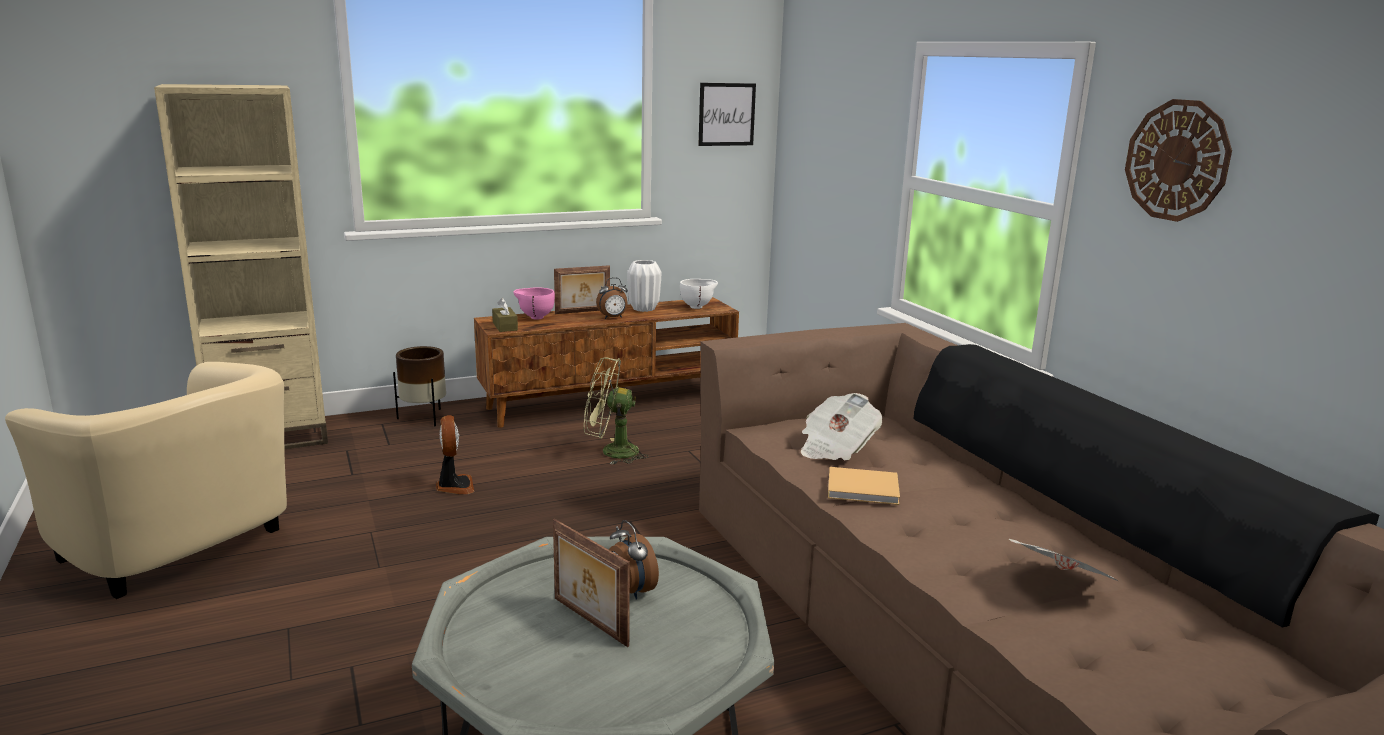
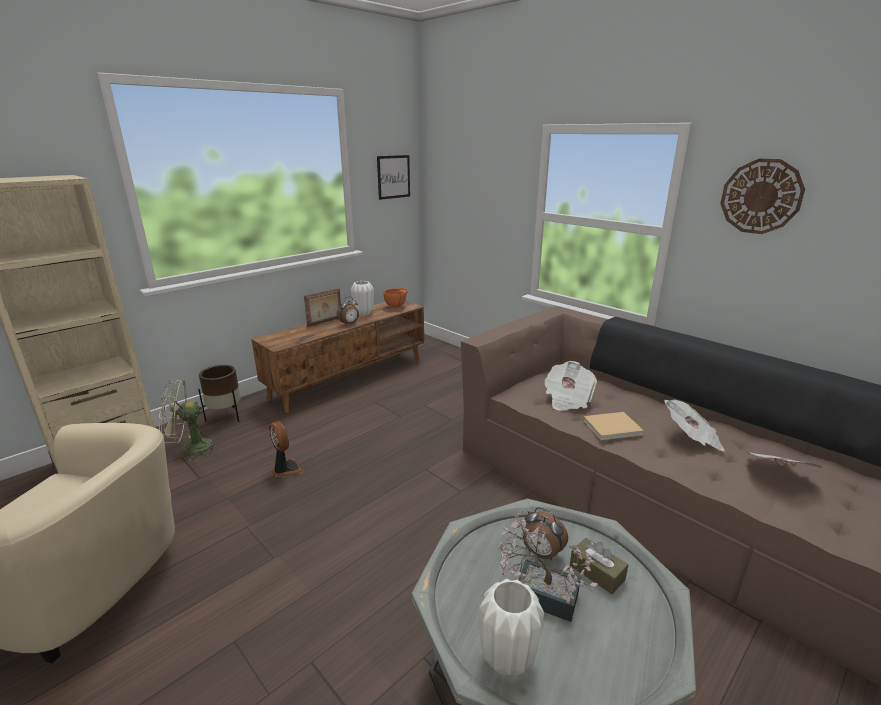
camera: 20 degrees left, 5 degrees up
(495, 660) = (506, 658): none -> white vase
(505, 326) = (280, 342): brown tissue box -> brown tissue box (597, 572)
(534, 317) = (296, 332): pink bowl -> none
(588, 622) = (539, 593): picture frame -> potted plant
(611, 452) = (376, 416): green fan -> green fan (190, 448)
(698, 307) = (396, 307): white bowl -> orange bowl
(975, 523) = (691, 438): none -> newspaper

